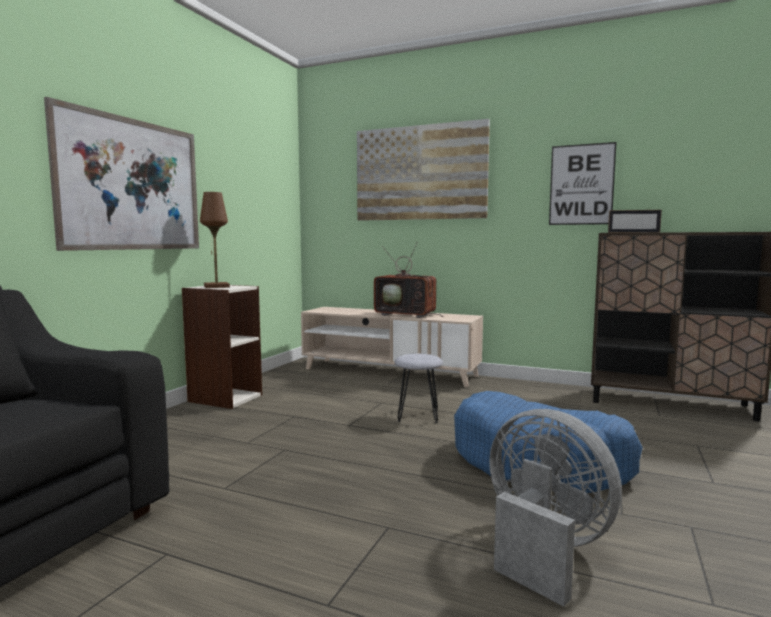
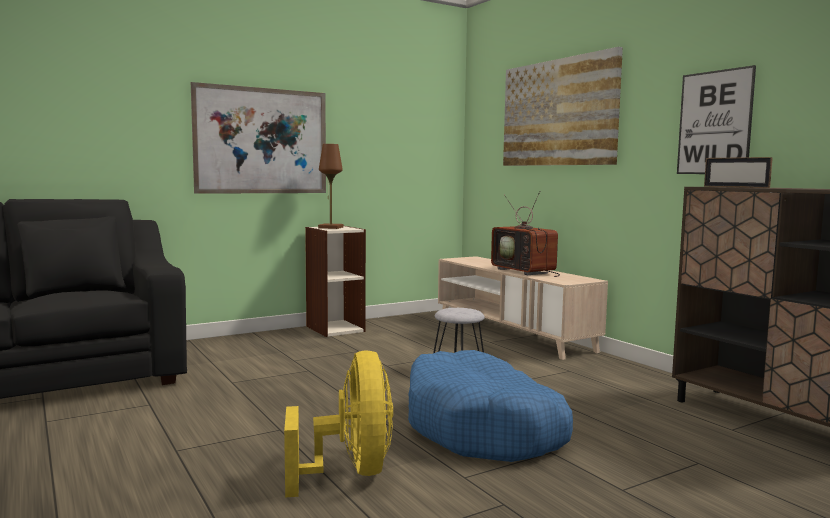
camera: 35 degrees right, 0 degrees up
(543, 548) = (351, 472): grey fan -> yellow fan

